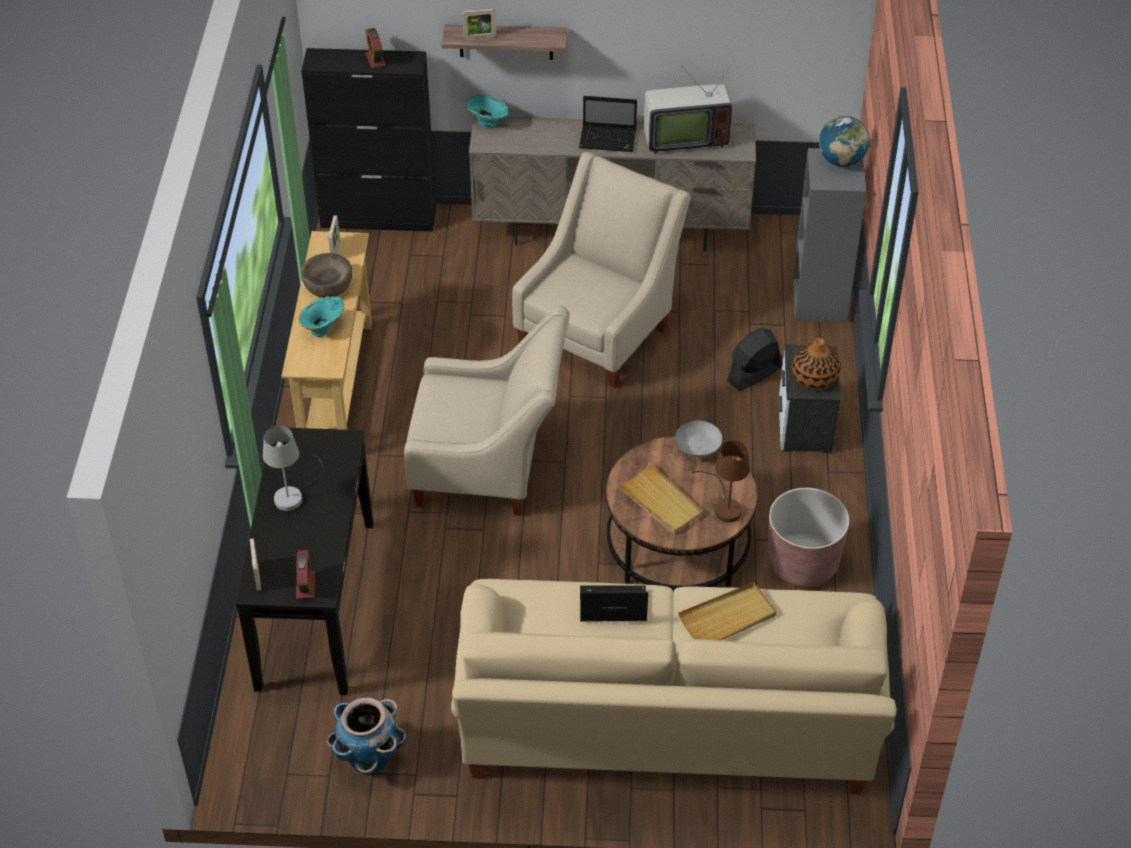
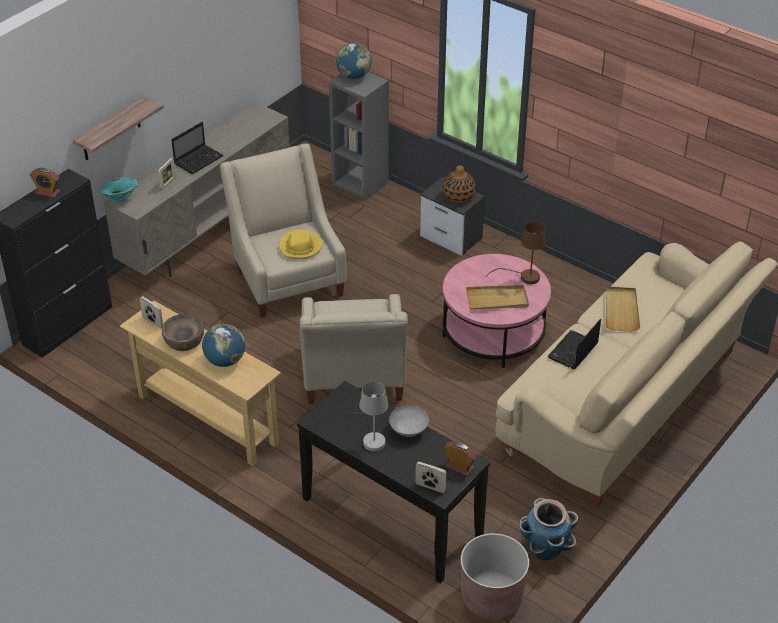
camera: 55 degrees left, 5 degrees down
(324, 329) = (225, 360): turquoise vase -> globe
(479, 37) = (107, 132): picture frame -> picture frame (168, 183)
(490, 467) = (353, 381): beige armchair -> beige armchair turned 135 degrees clockwise
(590, 298) = (300, 247): none -> yellow hat
(677, 544) = (493, 332): brown coffee table -> pink coffee table
(683, 138) = (235, 132): television -> none
(697, 449) = (469, 265): grey bowl -> grey bowl (408, 429)
(753, 374) = (391, 236): black fan -> none
(802, 563) = (552, 291): brown planter -> brown planter (492, 597)

